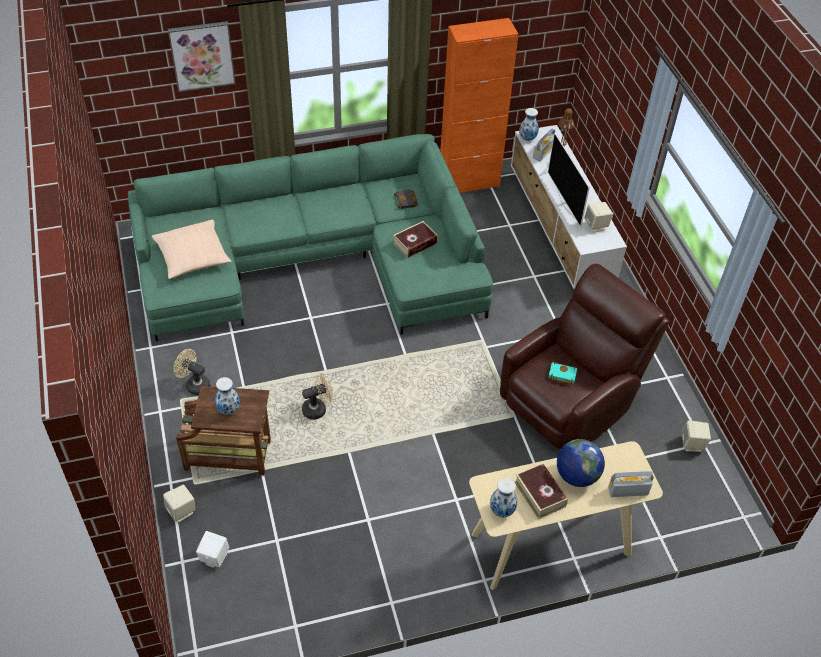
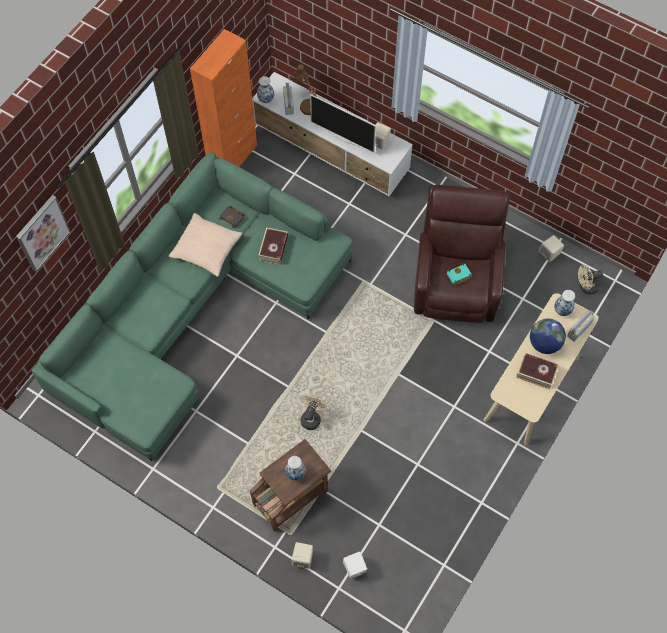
camera: 40 degrees left, 15 degrees up
(192, 256) = (133, 382): beige pillow -> beige pillow (206, 249)
(194, 384) = (214, 469): beige fan -> beige fan (586, 287)
(502, 510) = (526, 401): vase -> vase (562, 310)

